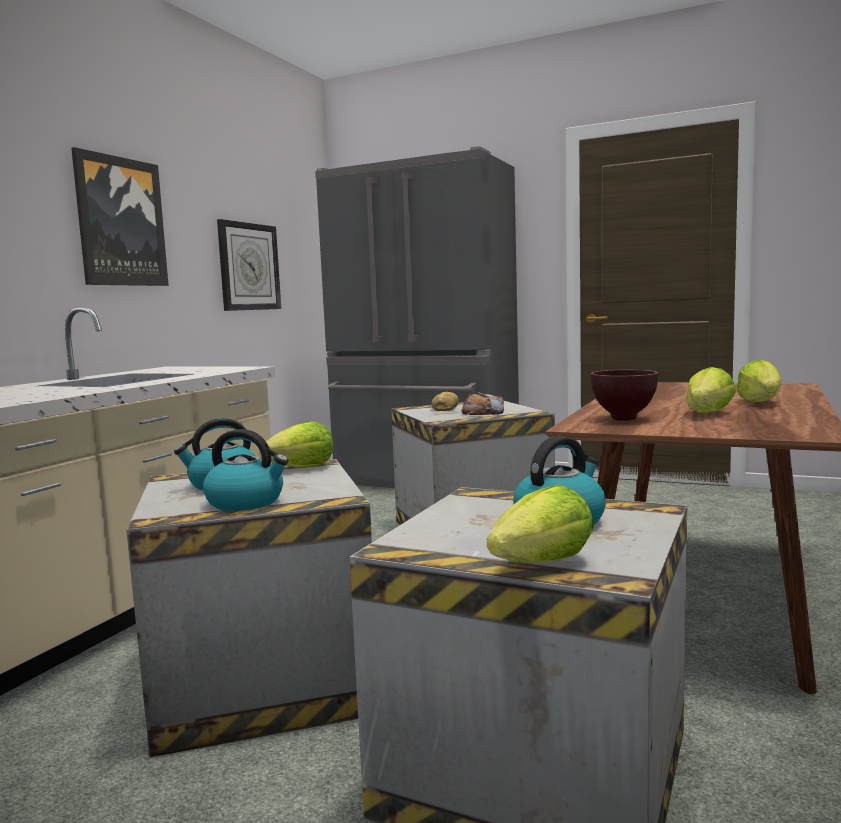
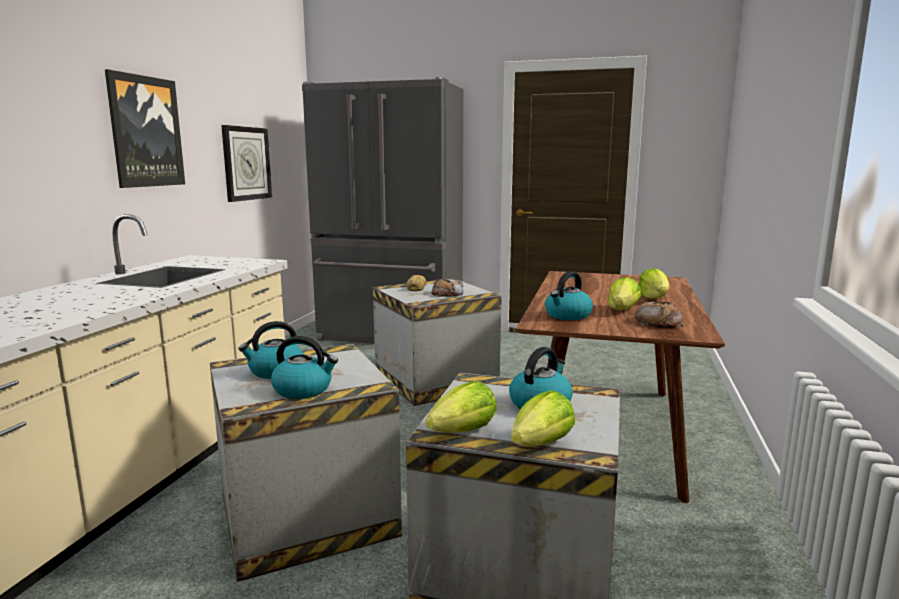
camera: 10 degrees left, 5 degrees up
(302, 468) = (331, 354): lettuce -> lettuce (463, 432)
(625, 419) = (567, 315): brown bowl -> kettle
(758, 424) = (658, 322): none -> bread

